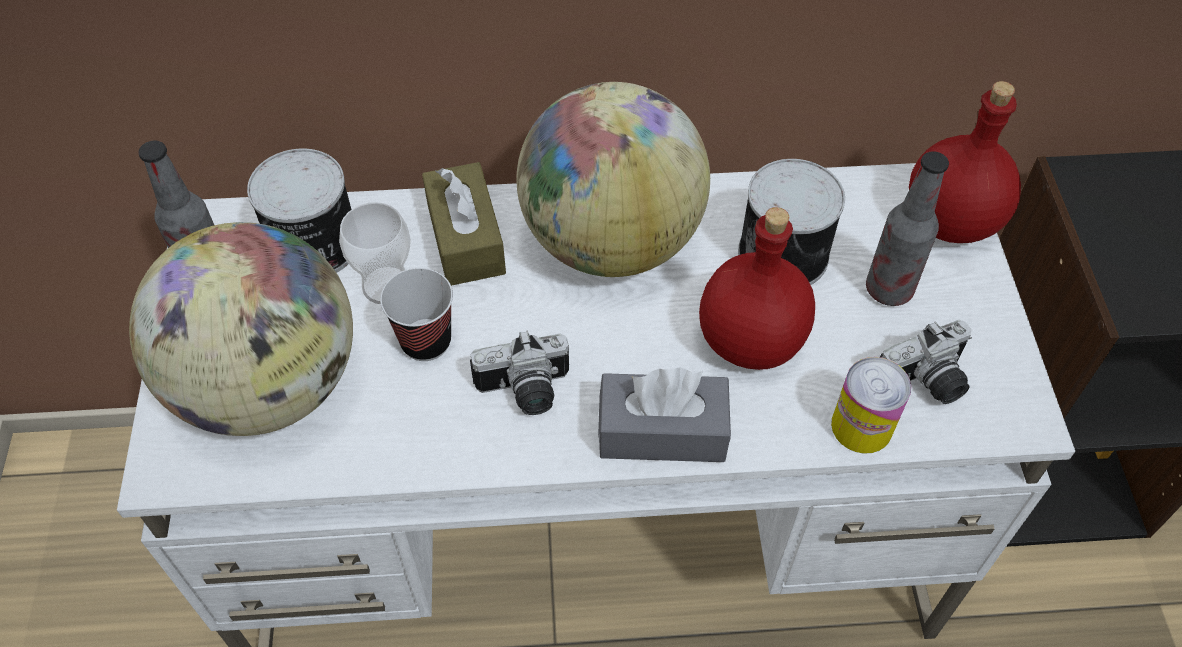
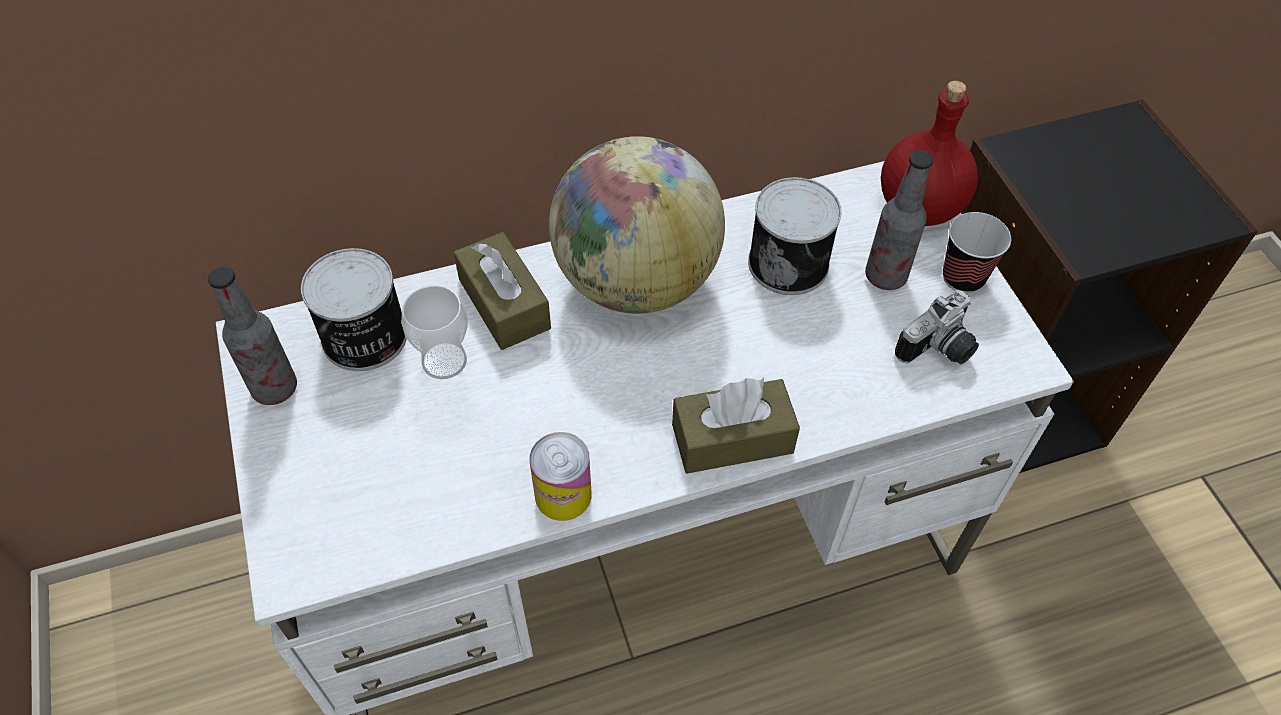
camera: 15 degrees left, 0 degrees up
(269, 386) = (365, 475): globe -> none
(426, 341) = (497, 404): cup -> cup (963, 278)
(525, 392) = (602, 430): camera -> none
(662, 431) = (732, 438): grey tissue box -> brown tissue box
(752, 342) = (785, 345): red bottle -> none
(861, 426) = (898, 398): can -> can (563, 495)

